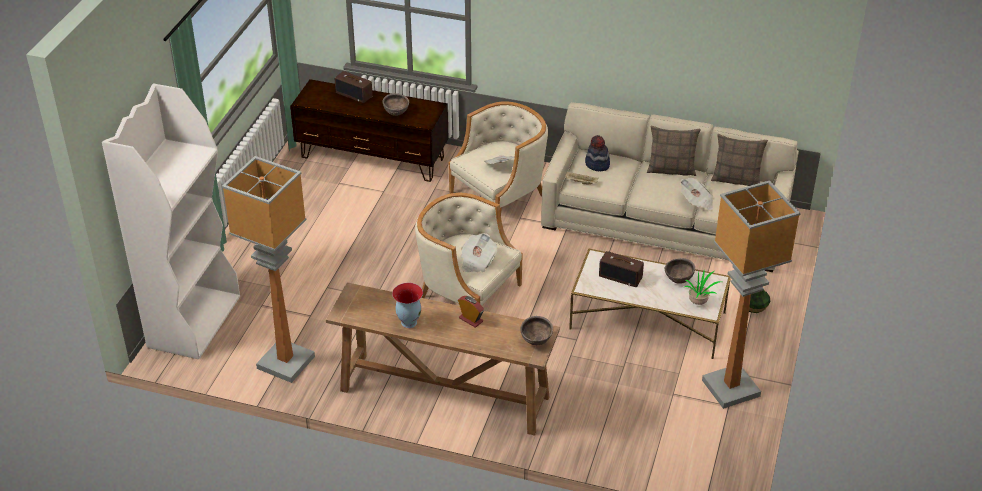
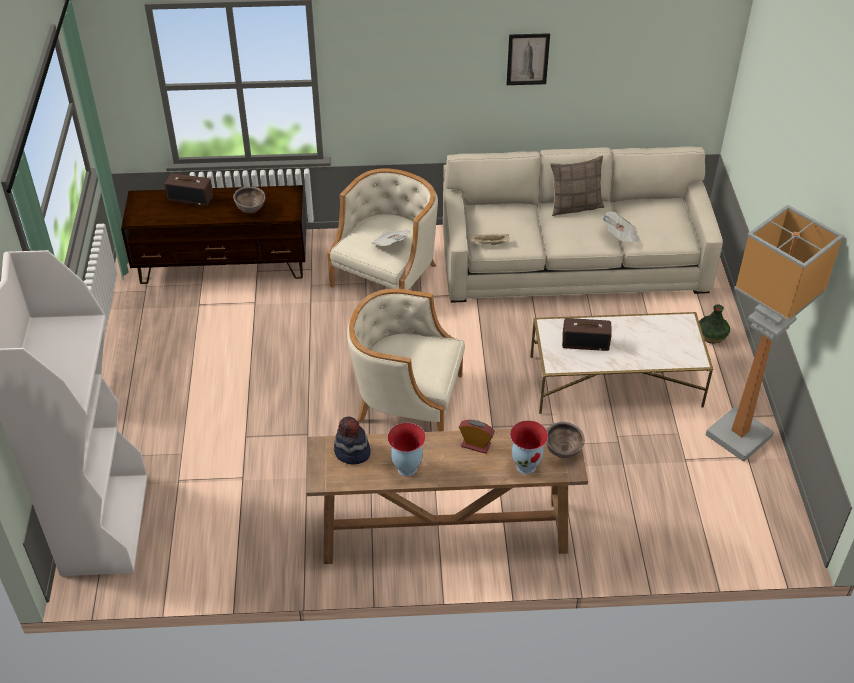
camera: 20 degrees left, 5 degrees up
(286, 363) = (242, 547): floor lamp -> none
(477, 262) = (424, 366): newspaper -> none
(501, 344) = (526, 466): none -> vase
(597, 164) = (496, 219): hat -> hat (352, 452)
(645, 31) = (527, 59): none -> picture
(678, 280) = (646, 331): brown bowl -> none
(699, 302) = (681, 350): potted plant -> none
(736, 179) = (646, 202): pillow -> none

